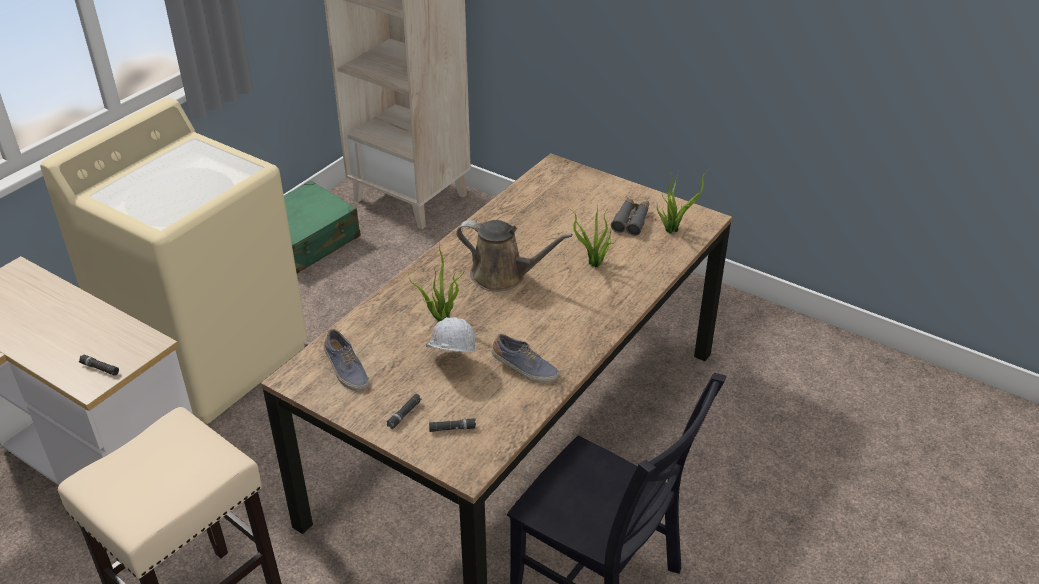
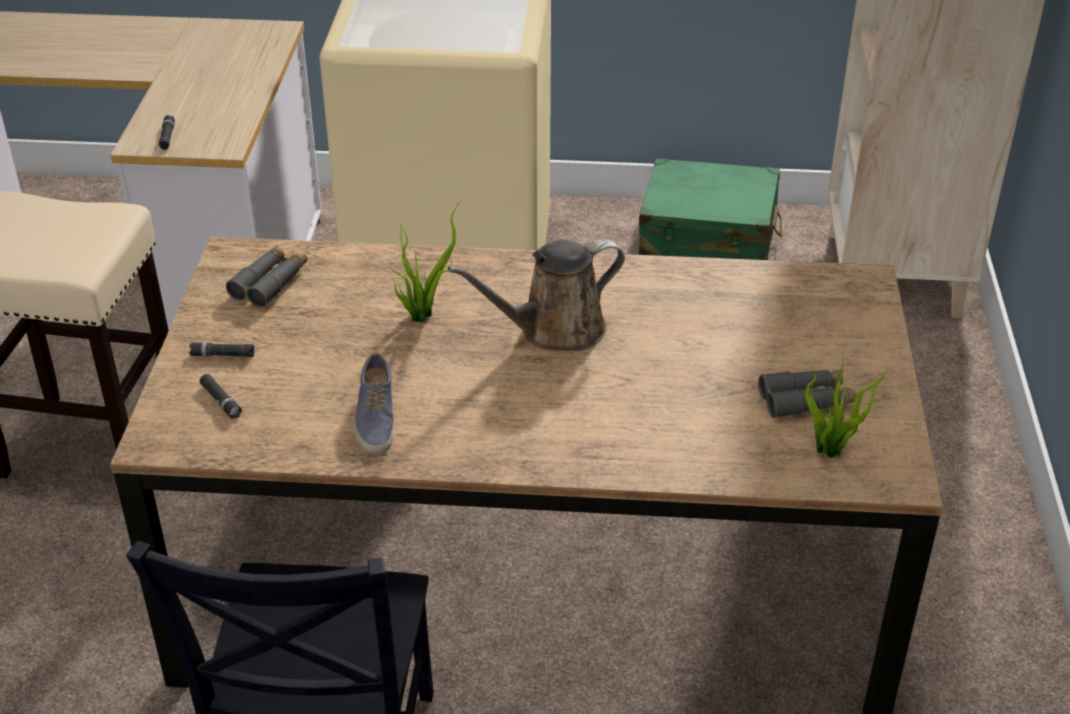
camera: 60 degrees right, 0 degrees up
(346, 370) = (270, 283): shoe -> grey binoculars
(451, 363) = (340, 354): white hard hat -> none
(503, 276) = (554, 330): brown watering can -> brown watering can turned 75 degrees clockwise
(594, 264) = (659, 402): potted plant -> none

